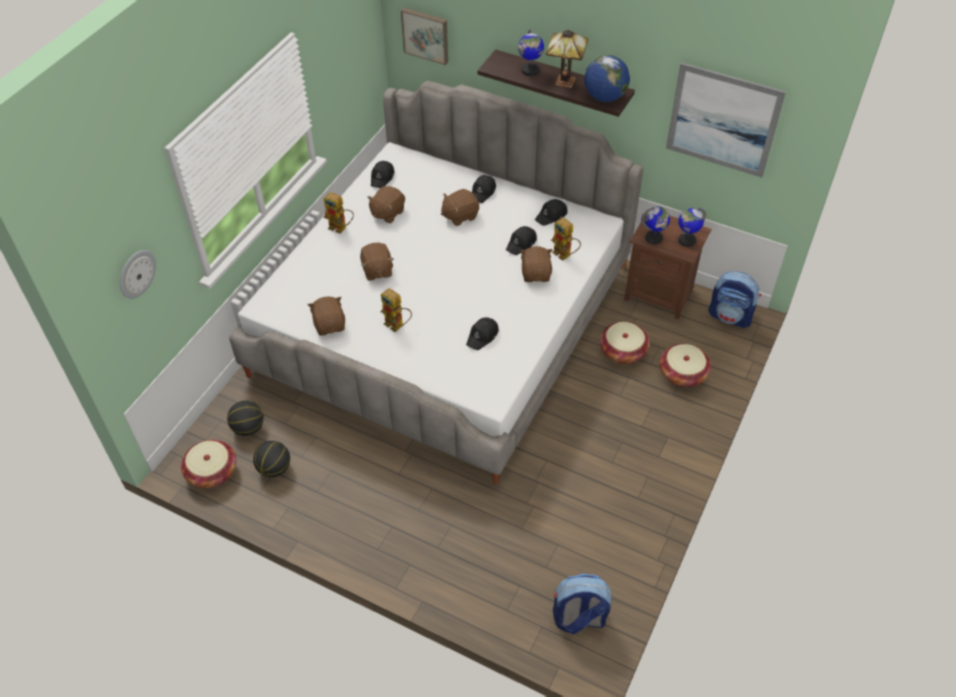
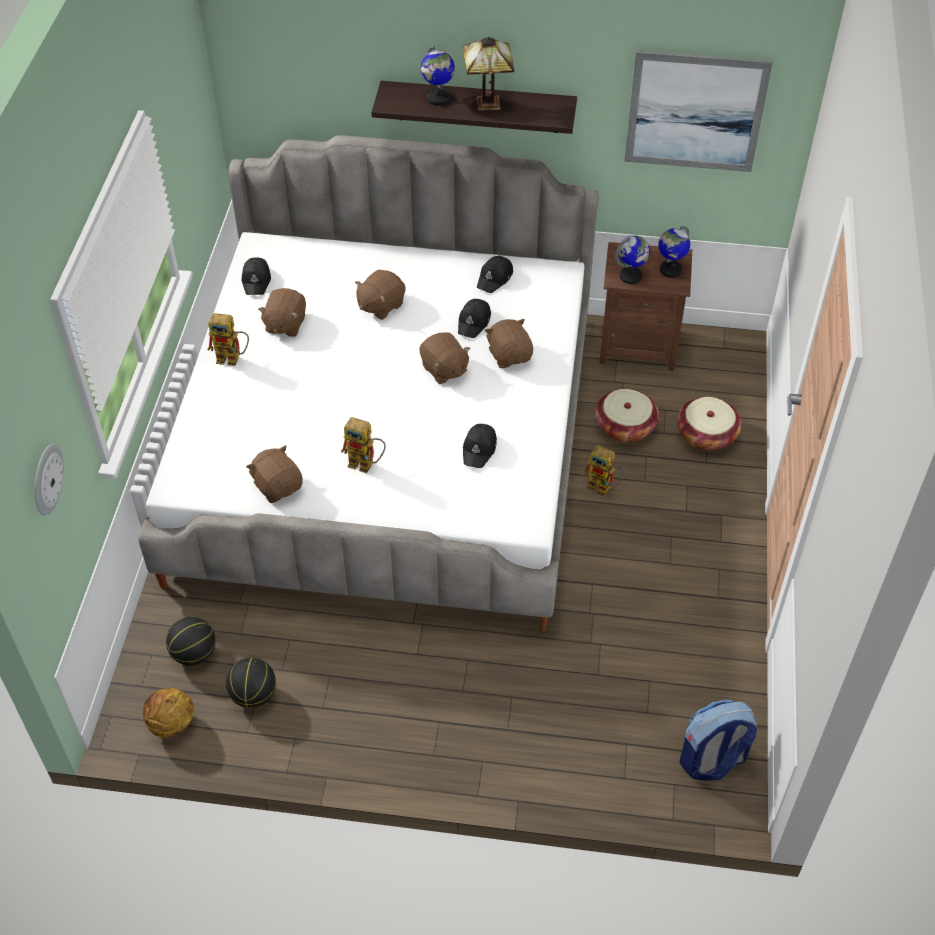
camera: 20 degrees left, 0 degrees up
(212, 472) = (171, 724): basket -> basketball
(377, 270) = (307, 401): brown plush toy -> brown plush toy (444, 369)
(426, 35) = (278, 79): picture -> none
(483, 192) = (396, 268): black cap -> none
(565, 255) = (534, 323): toy robot -> toy robot (603, 488)
(604, 97) = (546, 113): globe -> none
(730, 316) = (731, 352): backpack -> none

